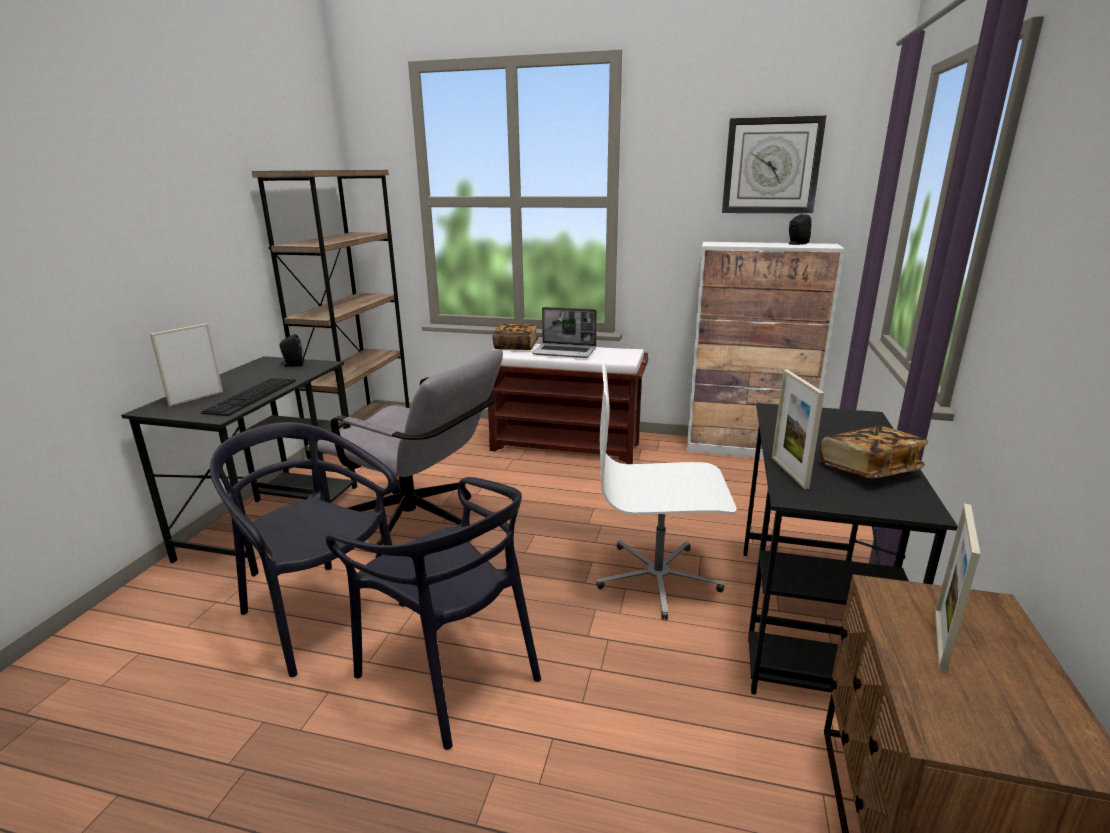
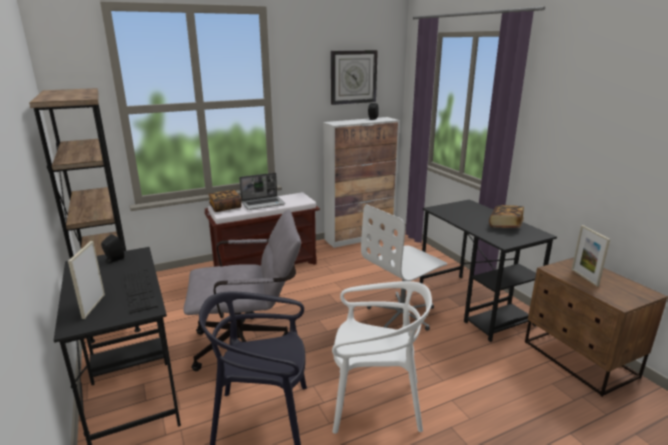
camera: 40 degrees left, 0 degrees up
(451, 672) = (375, 402): black chair -> white chair
(789, 472) = (486, 234): picture frame -> none

